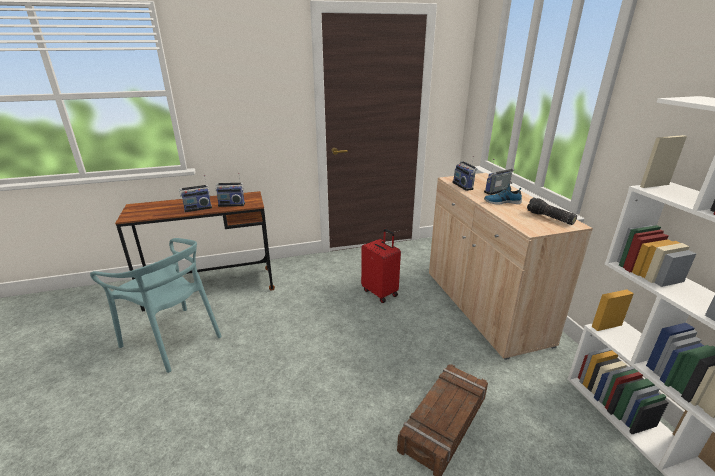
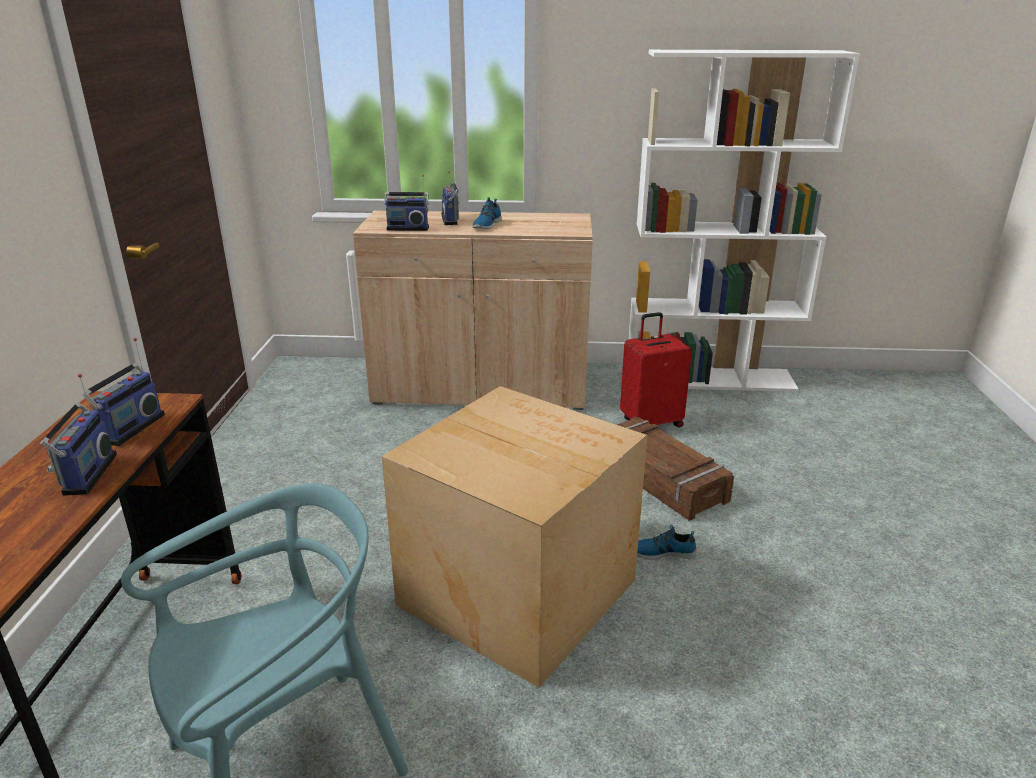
camera: 70 degrees left, 0 degrees up
(292, 376) = (517, 589): none -> cardboard box
(352, 440) = (662, 552): none -> shoe
(380, 292) = (374, 458): red suitcase -> red suitcase (651, 422)
(549, 218) = (552, 219): flashlight -> none

